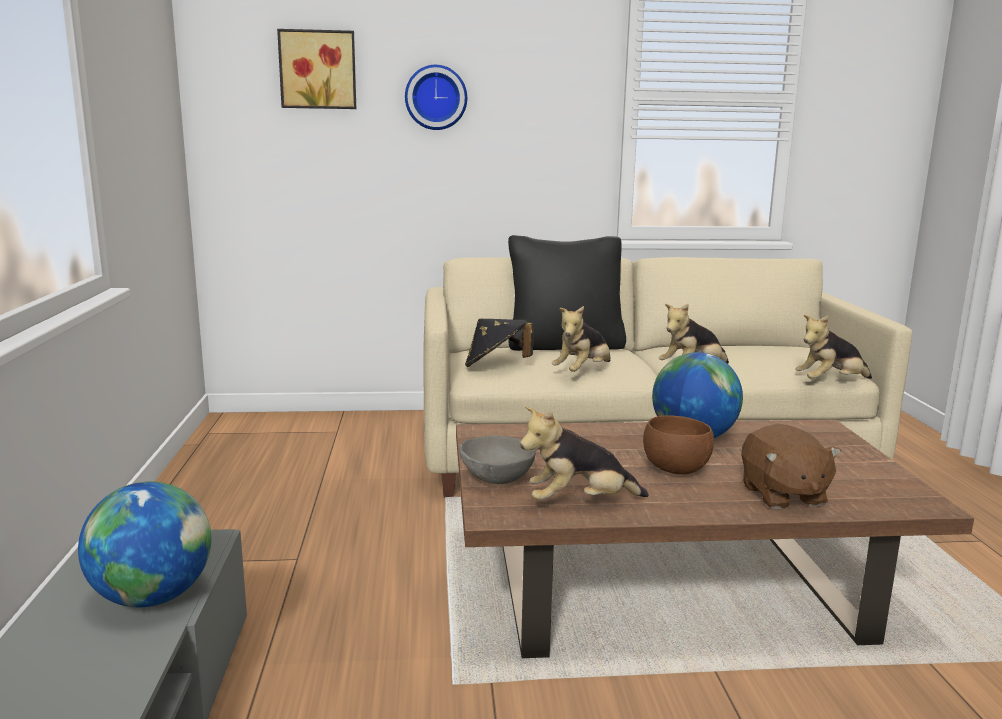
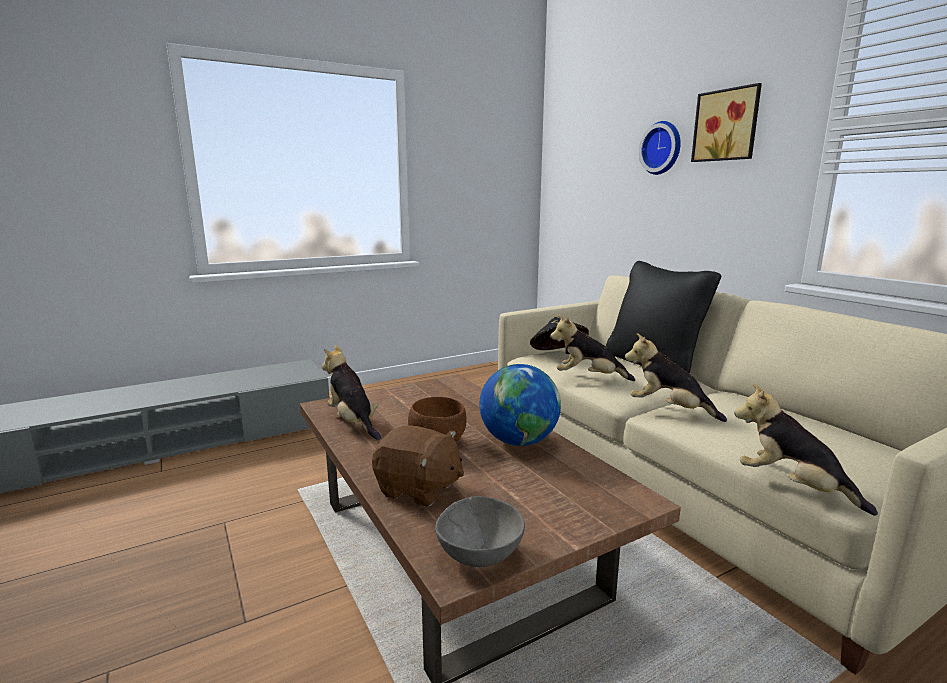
camera: 65 degrees right, 0 degrees up
(152, 597) = (258, 381): globe -> none
(318, 70) = (598, 136): picture -> picture (727, 125)
(497, 479) = (374, 397): grey bowl -> grey bowl (479, 555)
(782, 495) = (418, 489): brown plush toy -> brown plush toy turned 120 degrees counterclockwise

